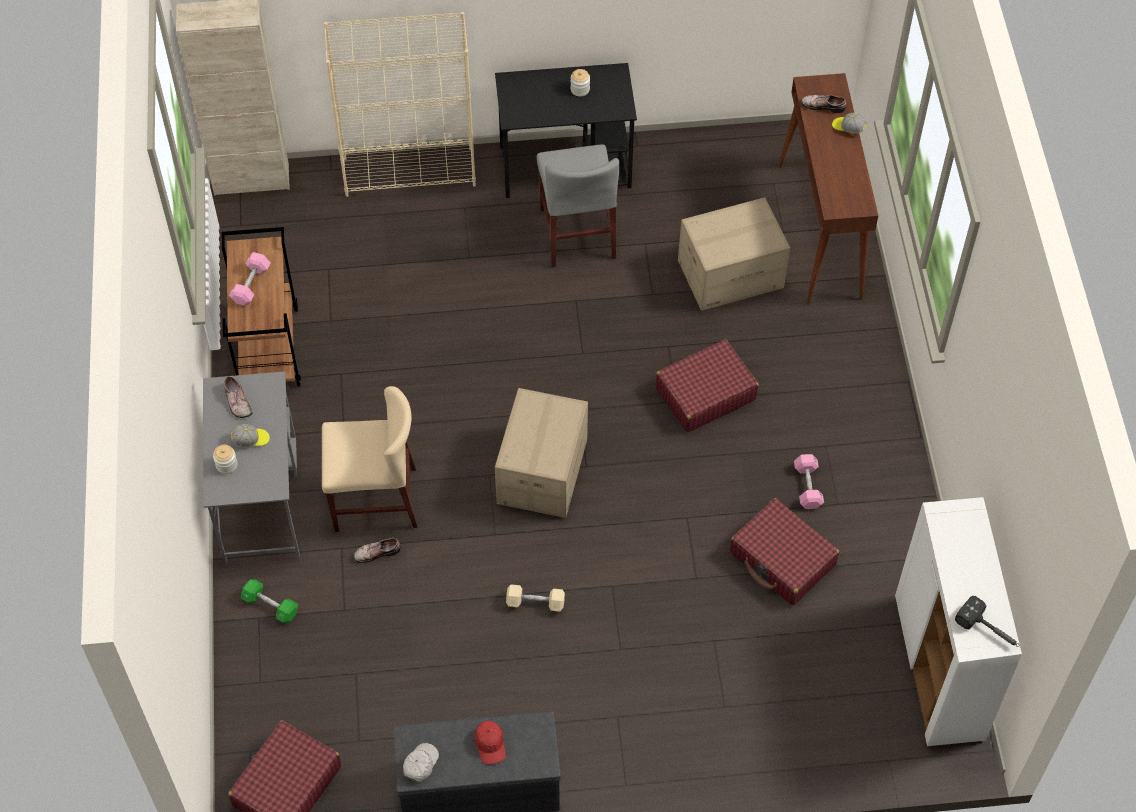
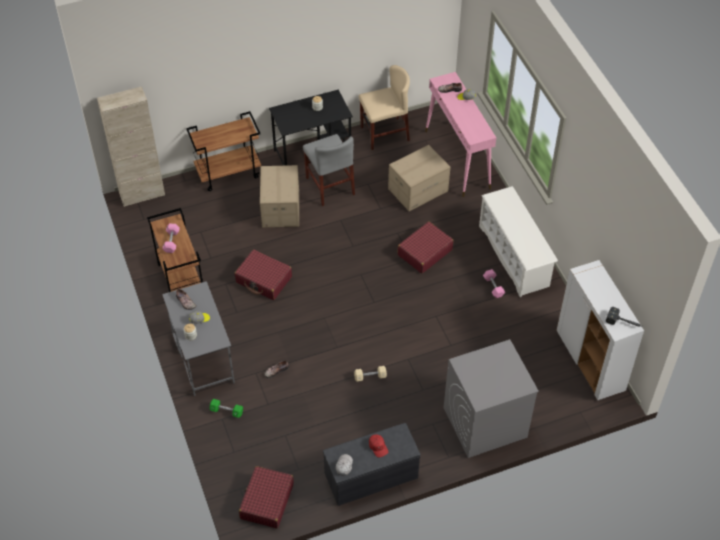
camera: 15 degrees left, 5 degrees down
(375, 499) = (266, 344): beige chair -> beige chair (384, 133)
(410, 171) = (229, 173): beige bookcase -> brown cart
(541, 471) = (351, 310): cardboard box -> cardboard box (280, 208)
(709, 738) = (484, 423): none -> grey washing machine
(782, 559) = (492, 326): red suitcase -> red suitcase (264, 280)
(820, 232) = (457, 159): brown console table -> pink console table
(864, 437) = (514, 256): none -> white shoe rack

